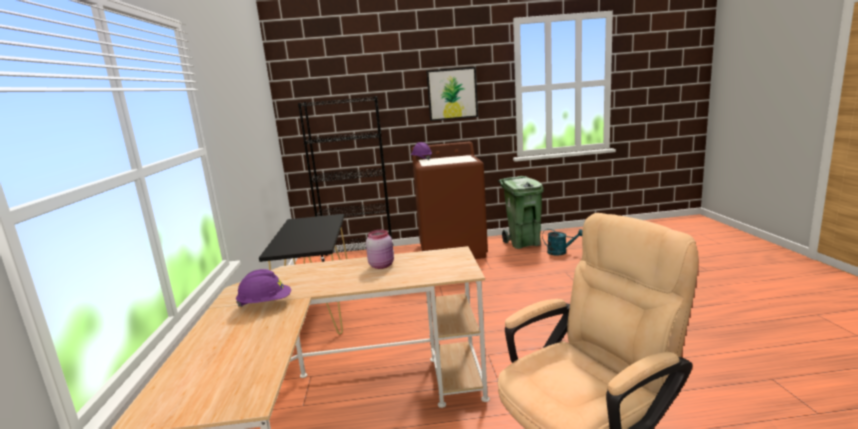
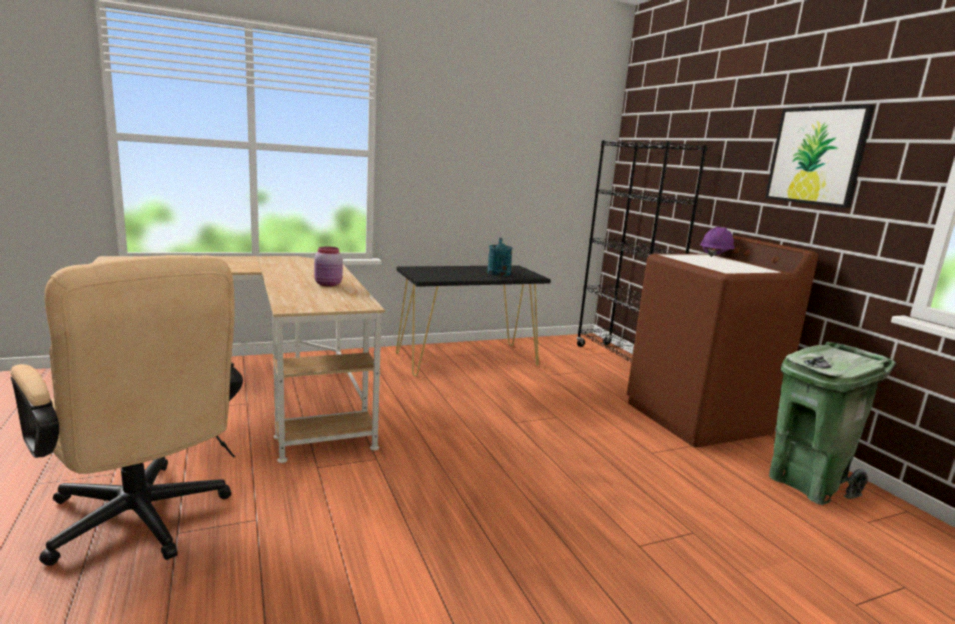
camera: 70 degrees right, 0 degrees up
(265, 304) = (255, 264): purple hard hat -> none
(560, 252) = (803, 530): turquoise watering can -> turquoise watering can (499, 274)

